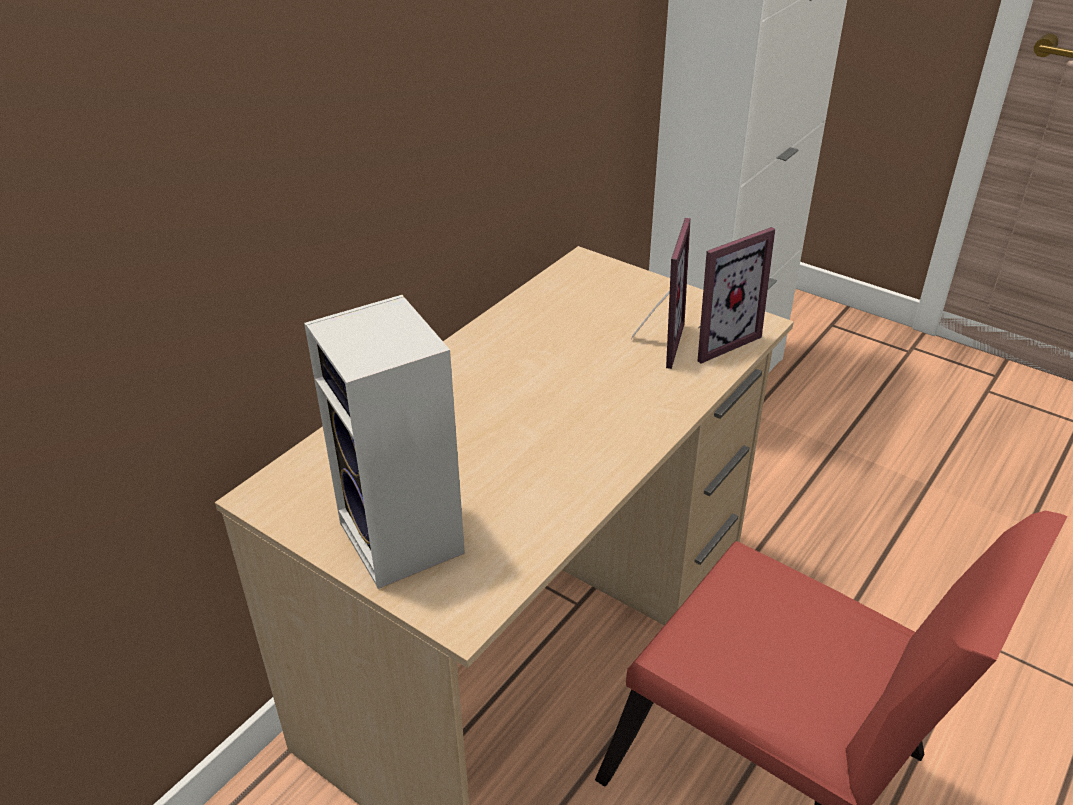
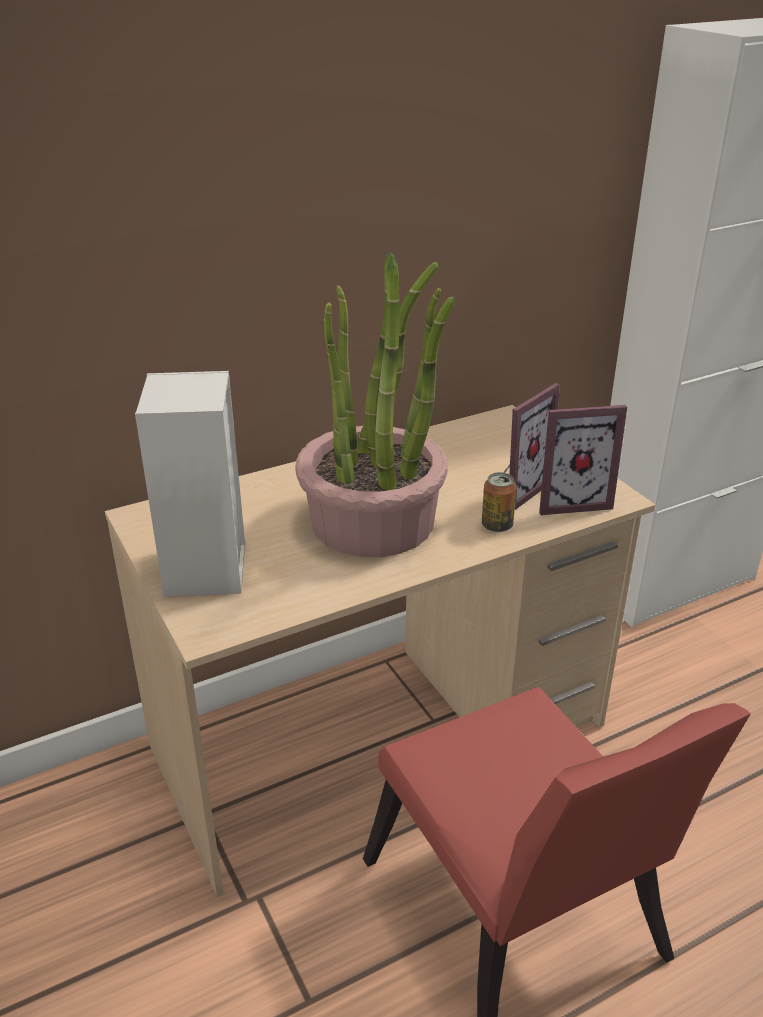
camera: 25 degrees right, 5 degrees down
(542, 421) = (374, 522): none -> potted plant
(668, 388) = (497, 525): none -> can

